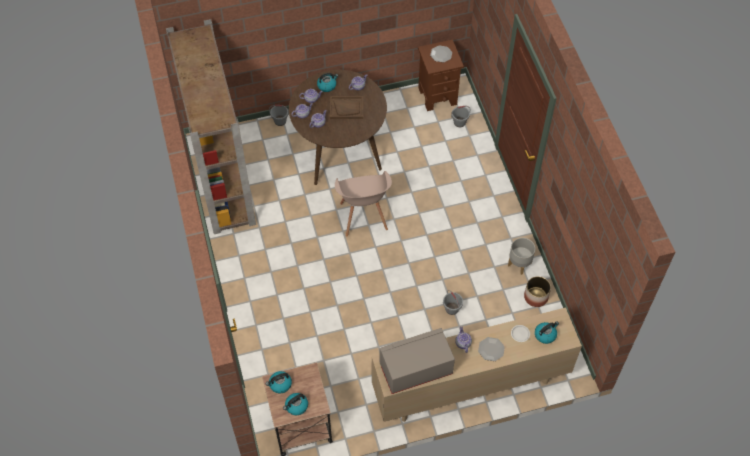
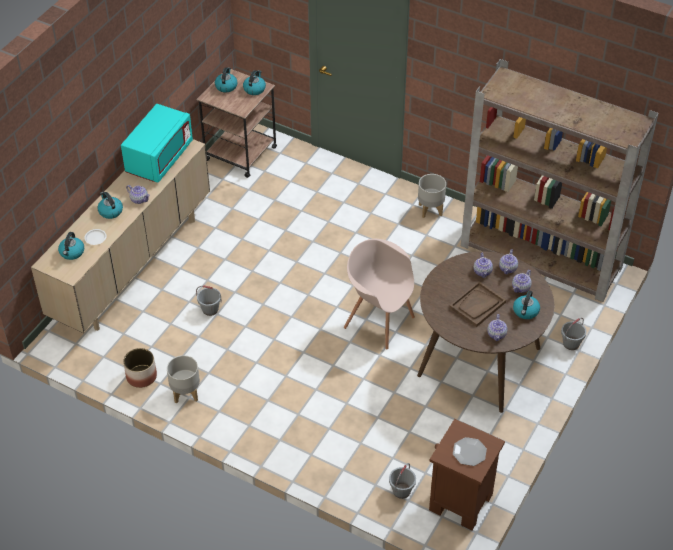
camera: 135 degrees right, 10 degrees down
(239, 264) = (430, 209): none -> grey planter
(415, 369) = (159, 158): grey microwave -> turquoise microwave
(491, 349) = (110, 211): plate -> kettle

